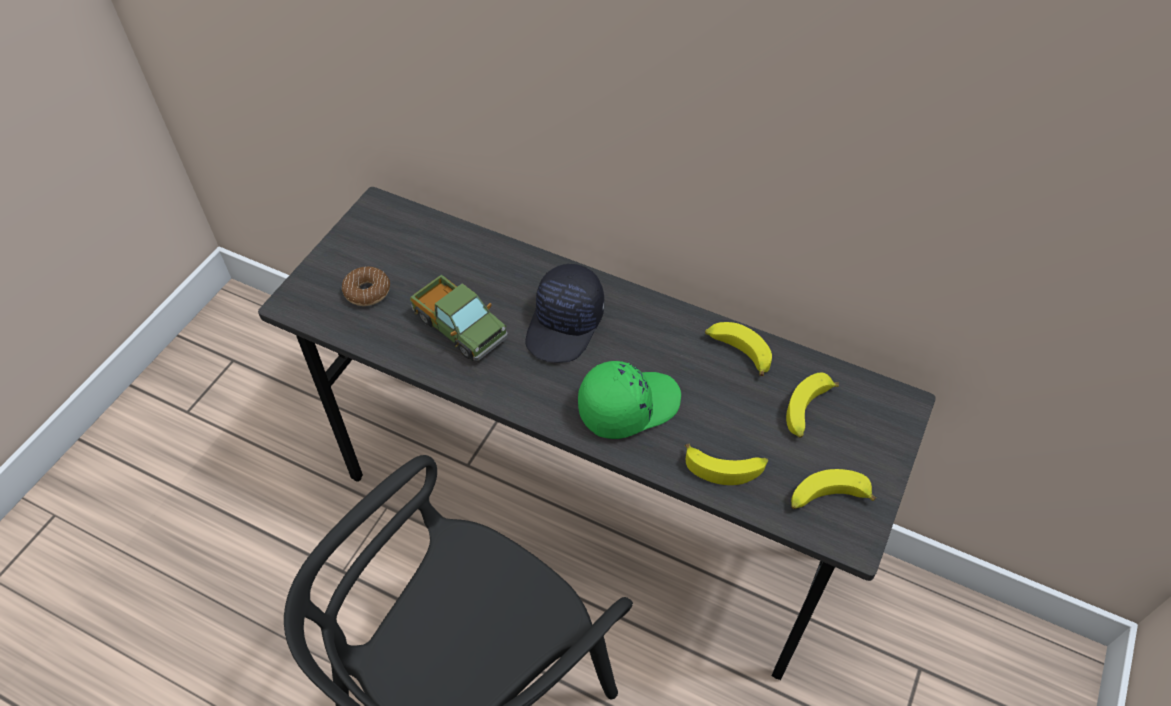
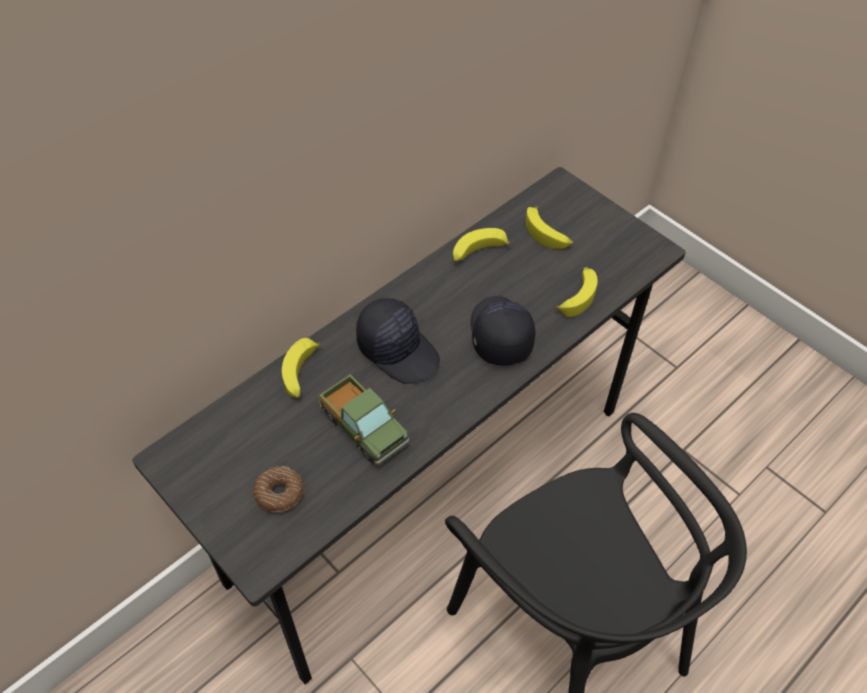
camera: 70 degrees left, 0 degrees up
(460, 328) = (364, 427): toy truck -> toy truck turned 75 degrees clockwise
(627, 405) = (499, 334): green cap -> black cap
(826, 499) = (622, 251): banana -> banana (301, 374)

